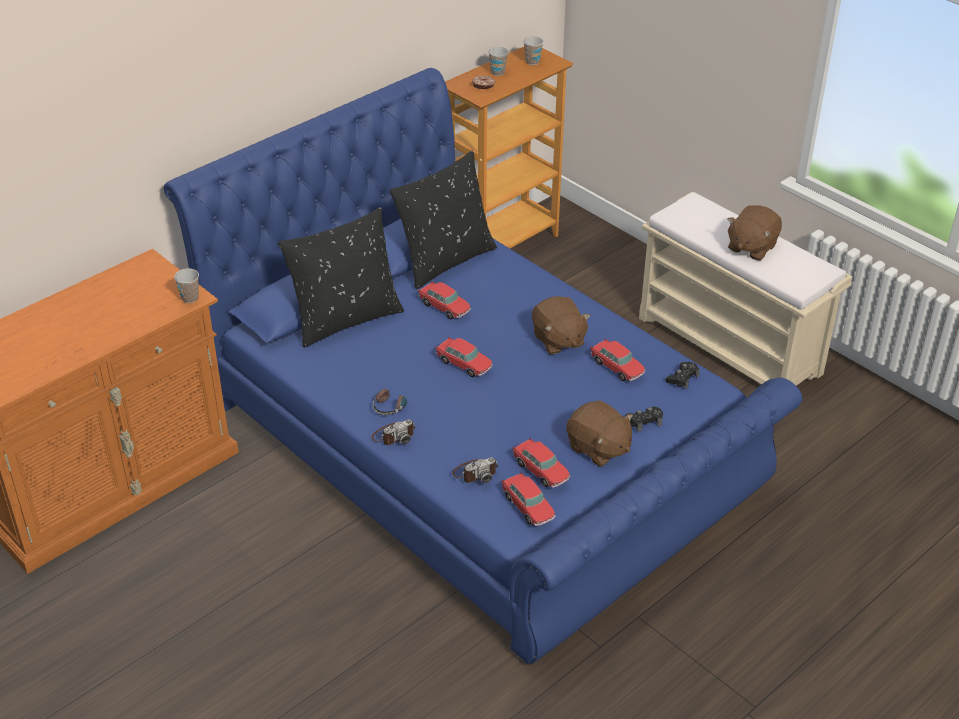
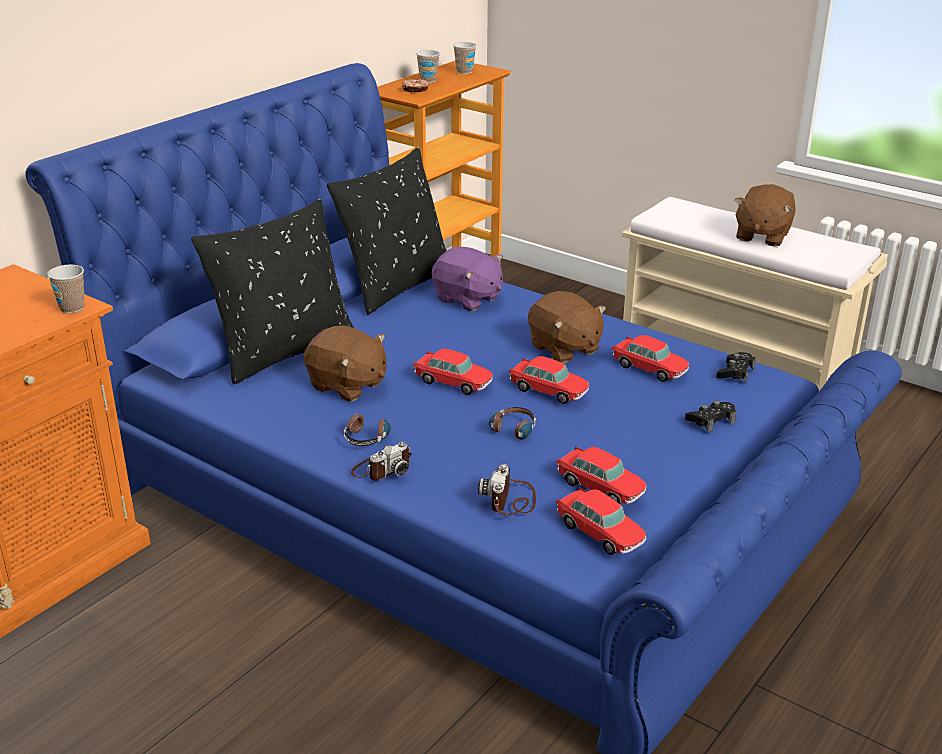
camera: 10 degrees left, 10 degrees down
(445, 307) = (409, 329): toy car -> toy car (549, 391)
(475, 473) = (511, 500): camera -> camera turned 135 degrees clockwise
(492, 416) = (510, 433): none -> headphones
(498, 280) = (468, 299): none -> purple plush toy
(598, 448) = (665, 456): brown plush toy -> brown plush toy (347, 386)

